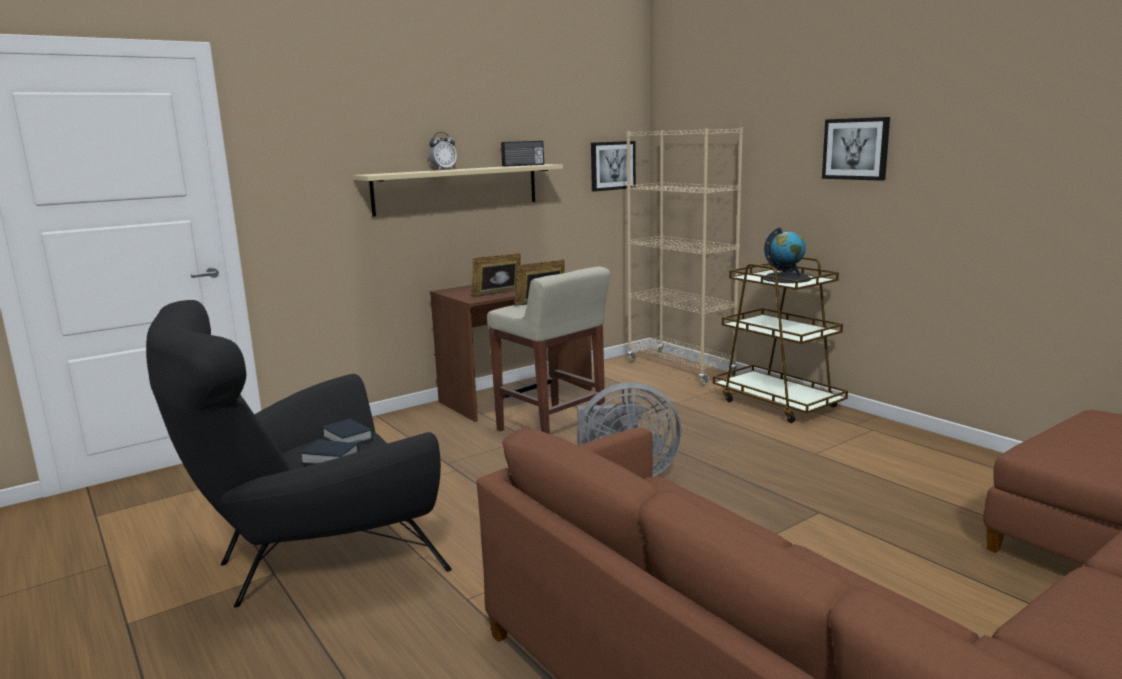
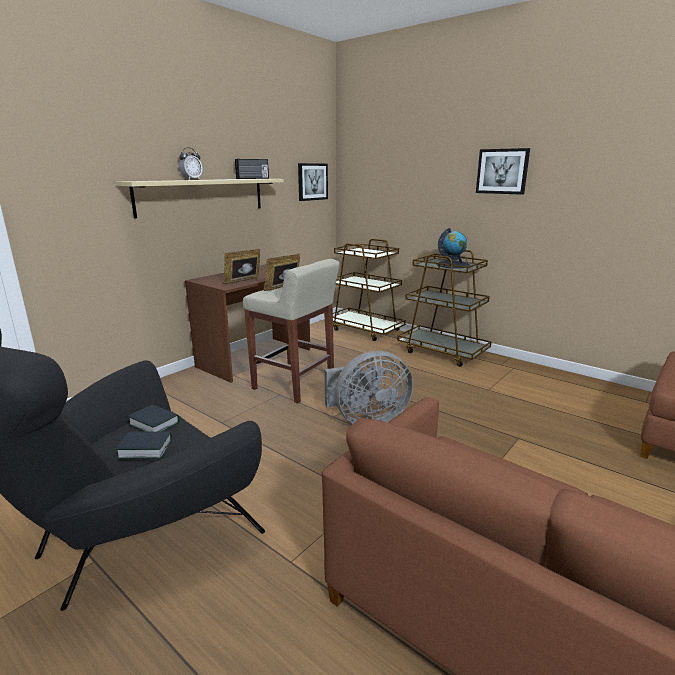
camera: 15 degrees left, 5 degrees up
(680, 369) = (365, 330): beige bookcase -> brown cart

